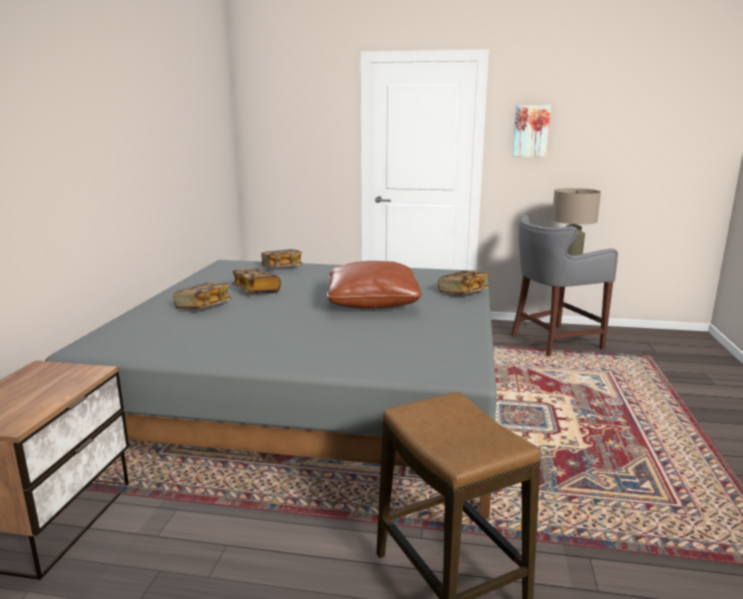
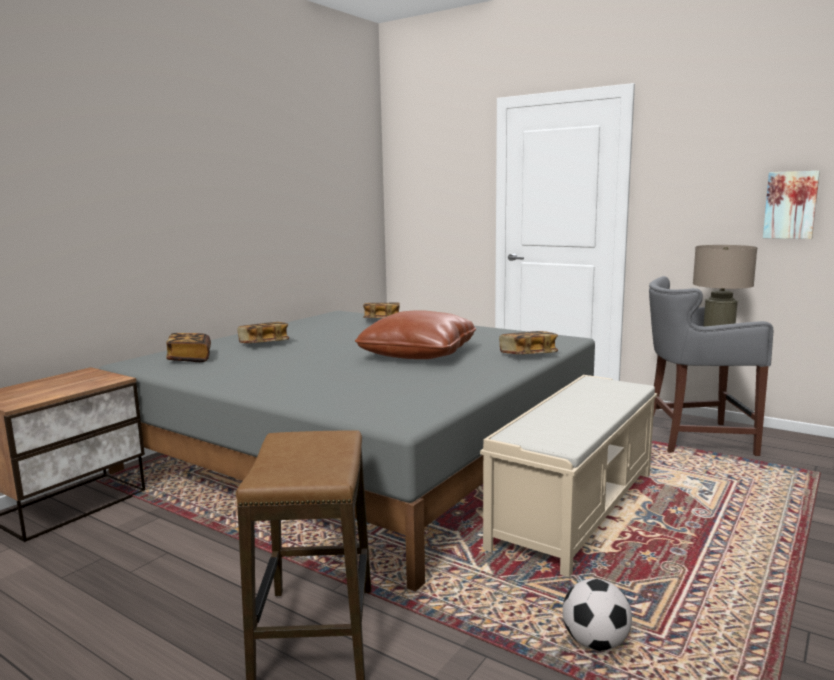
camera: 25 degrees right, 5 degrees down
(256, 291) = (327, 336): book -> book (190, 358)
(530, 416) = (576, 508): none -> beige bench
(531, 131) = (686, 176): picture -> picture (790, 205)
(645, 523) = (595, 643): none -> football

